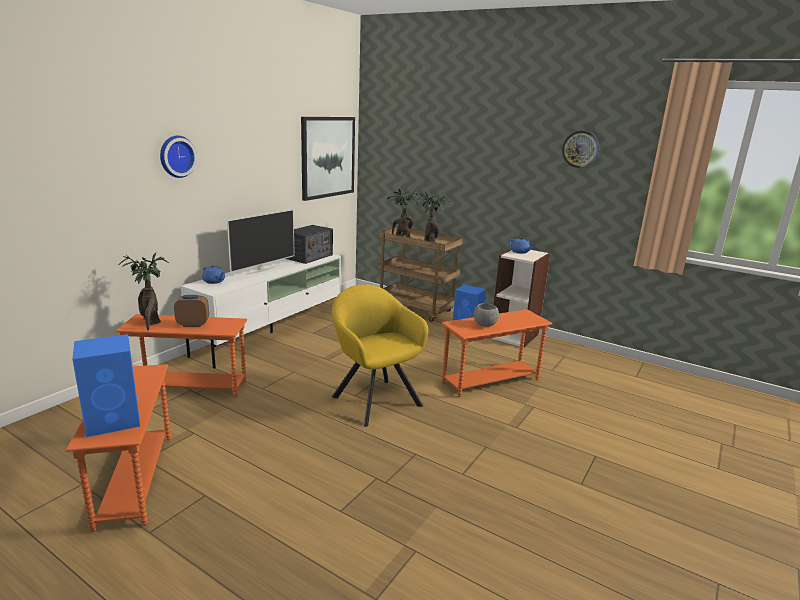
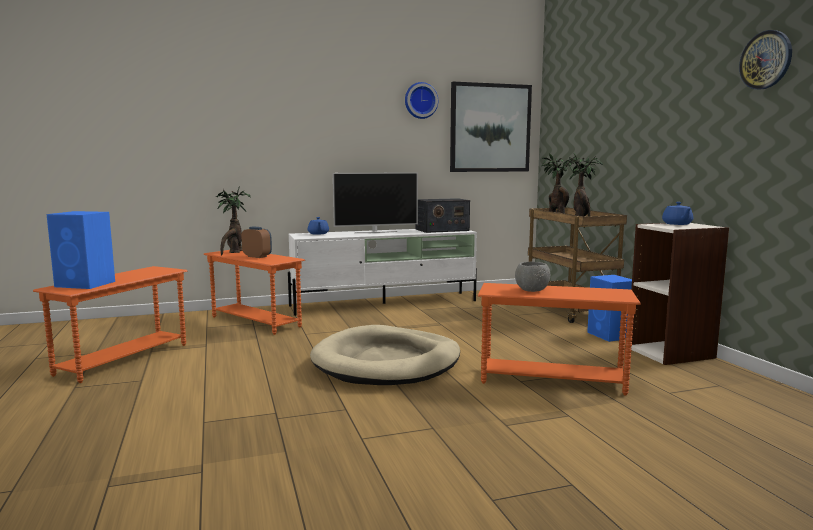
camera: 40 degrees right, 10 degrees down
(176, 156) = (295, 112): wall clock -> wall clock (420, 100)
(374, 398) = (387, 362): yellow armchair -> beige dog bed

